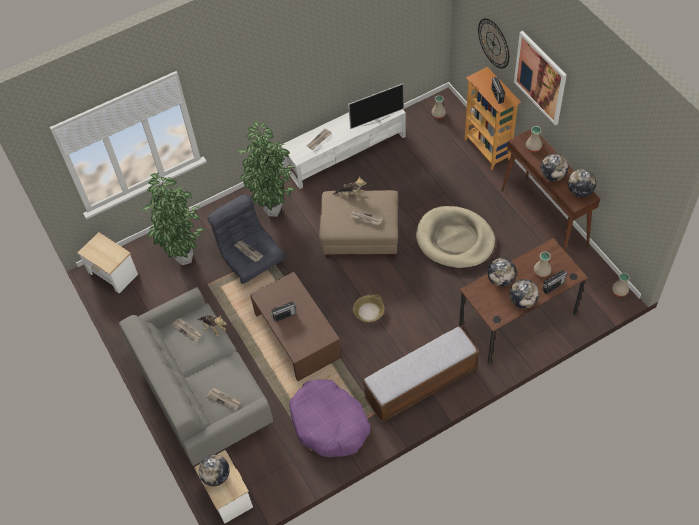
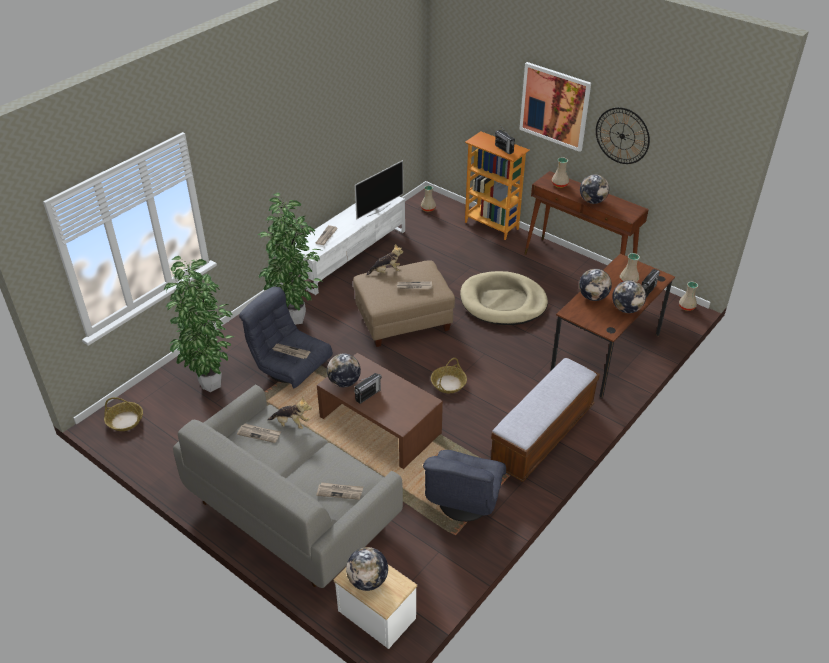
camera: 25 degrees left, 15 degrees down
(112, 274) = (125, 420): side table -> basket
(329, 423) = (462, 501): purple dog bed -> grey armchair
(493, 43) = (487, 99): wall clock -> wall clock (622, 136)
(579, 191) = (626, 207): globe -> globe (344, 382)

